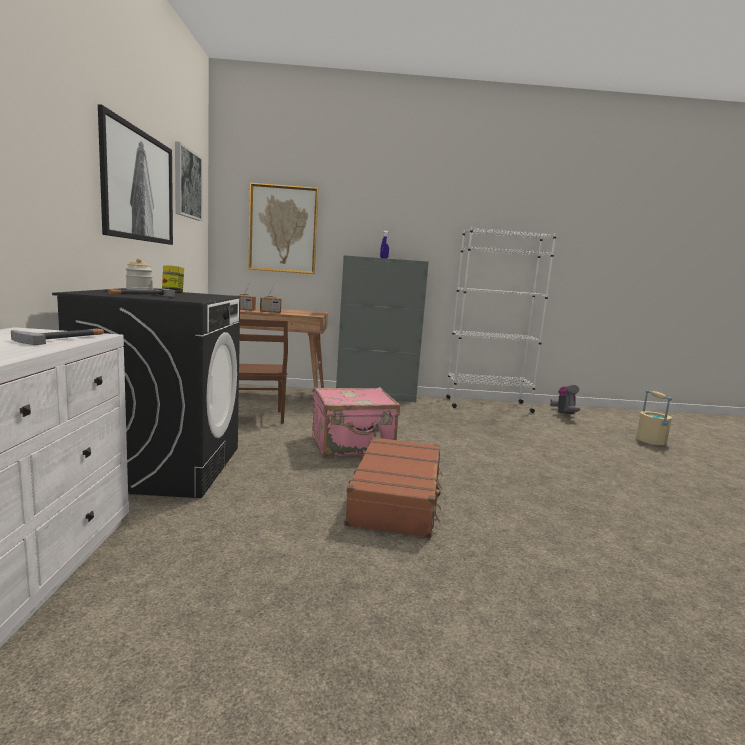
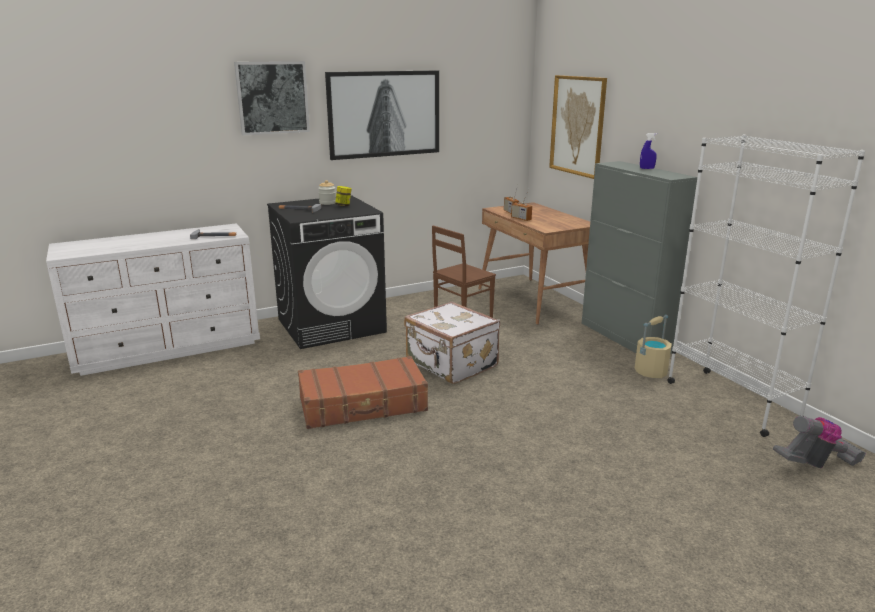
camera: 65 degrees right, 10 degrees up
(187, 184) = (476, 91): picture -> picture (272, 98)
(352, 446) = (451, 365): pink suitcase -> white suitcase
(650, 441) = (804, 553): beige bucket -> beige bucket (651, 372)

